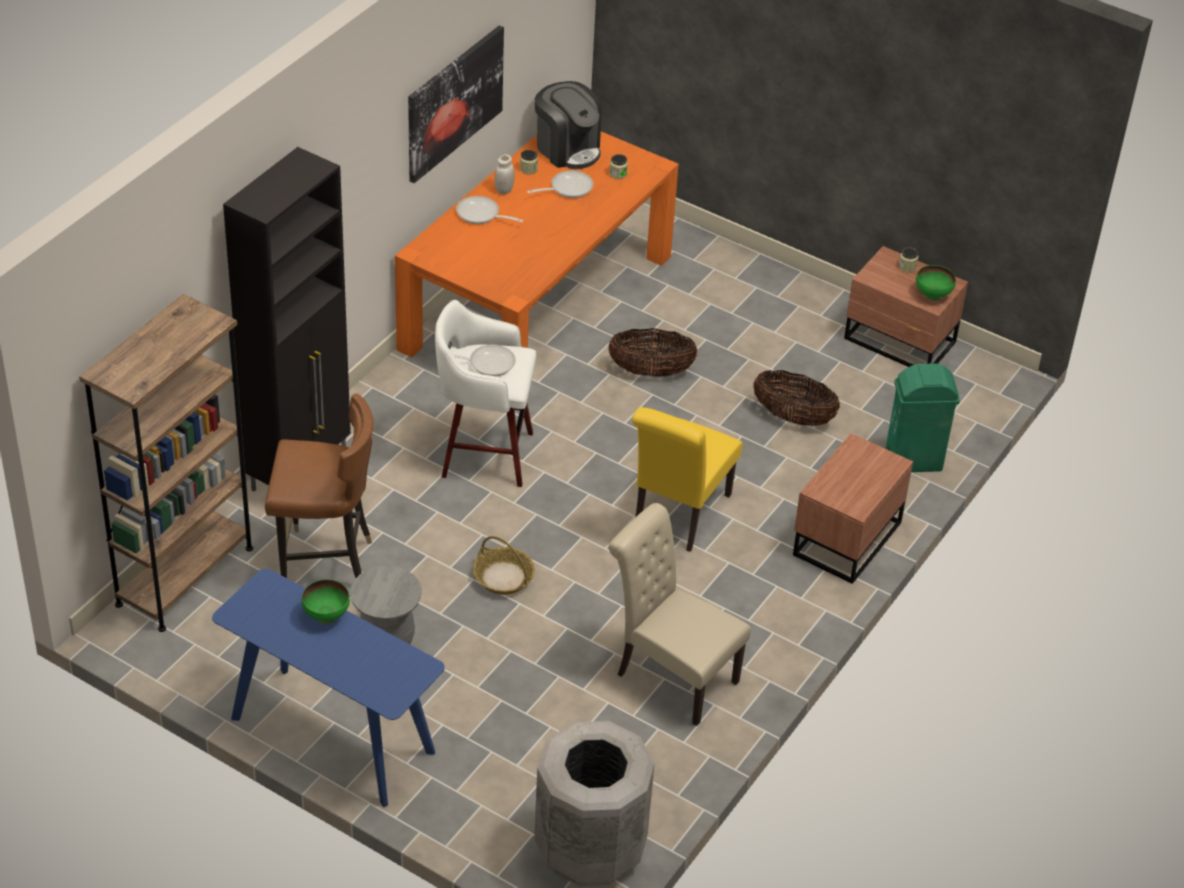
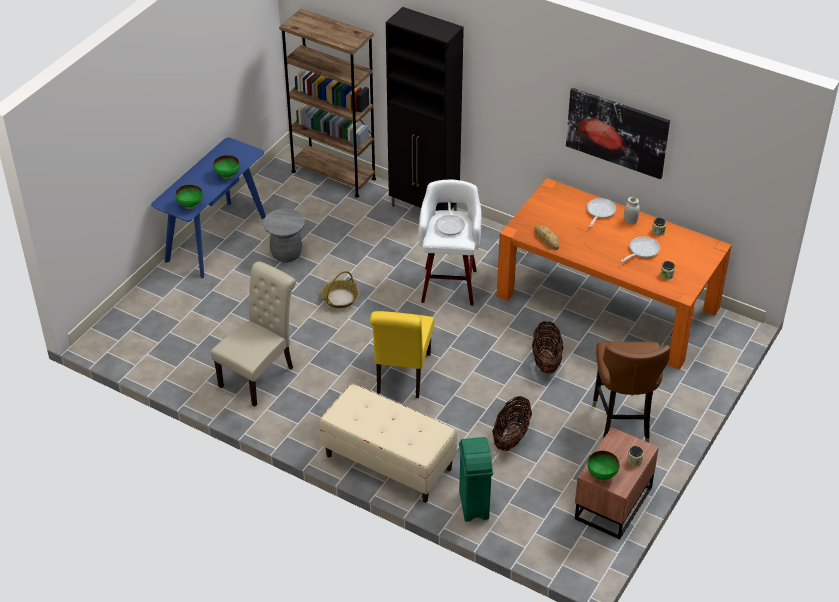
camera: 90 degrees right, 0 degrees up
(324, 563) = (347, 225): brown chair -> brown chair (622, 423)
(403, 664) = (190, 205): none -> green bowl
(535, 269) = (546, 239): none -> bread
(567, 149) = (688, 249): coffee machine -> none
(567, 188) = (642, 250): frying pan -> frying pan turned 105 degrees counterclockwise
(589, 848) = (128, 342): grey trash can -> none
(678, 516) = (402, 376): yellow chair -> yellow chair turned 105 degrees counterclockwise
(844, 539) = (388, 462): brown nightstand -> beige bench

